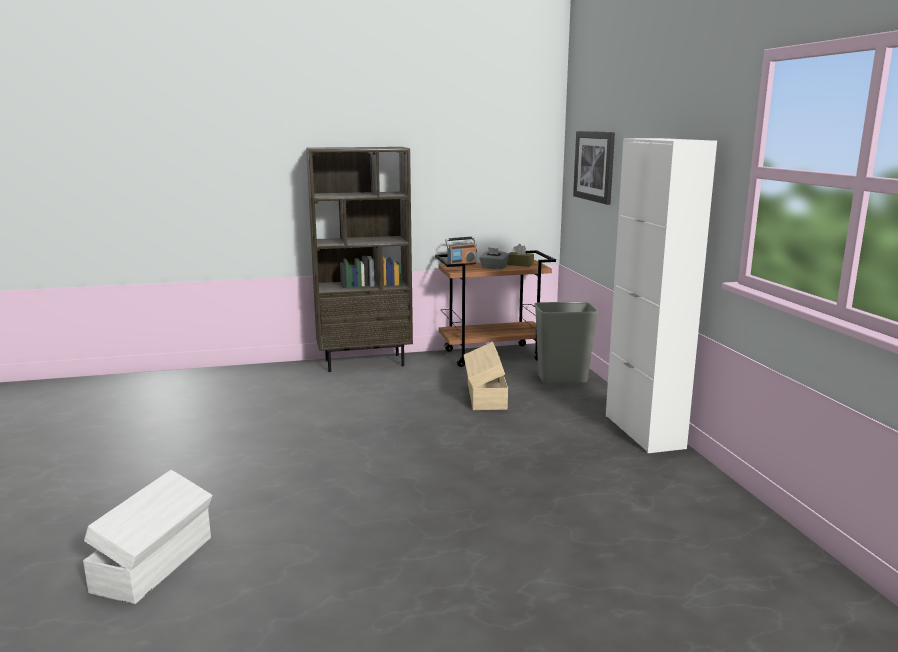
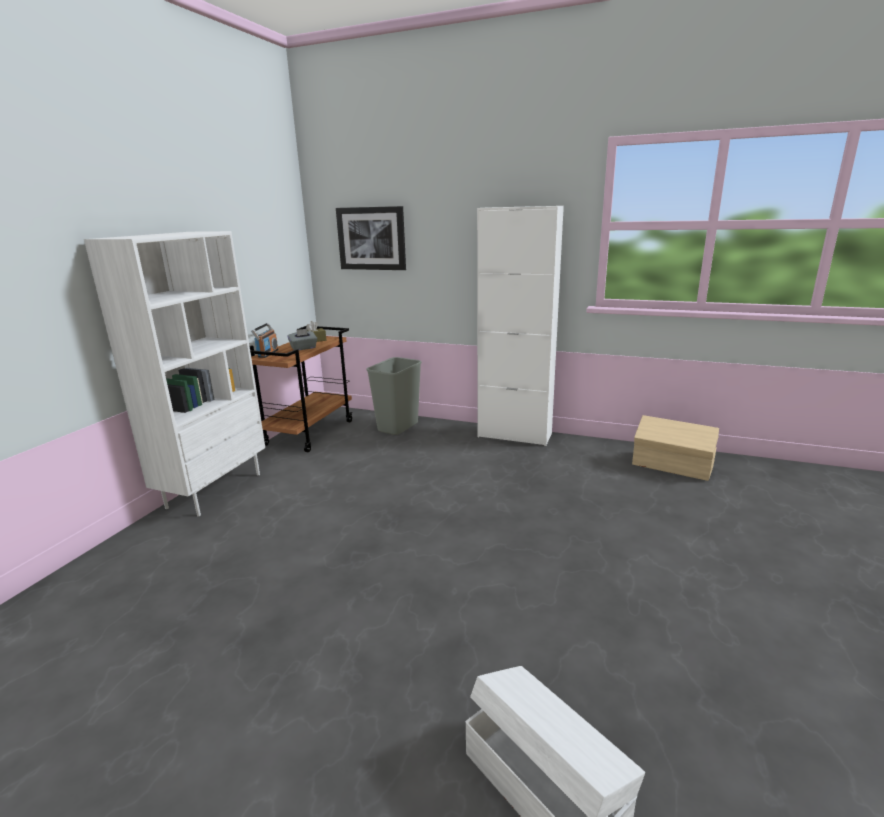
camera: 55 degrees left, 5 degrees up
(365, 362) = (214, 490): brown bookcase -> white bookcase
(485, 396) = (383, 463): beige storage box -> beige storage box (672, 466)

